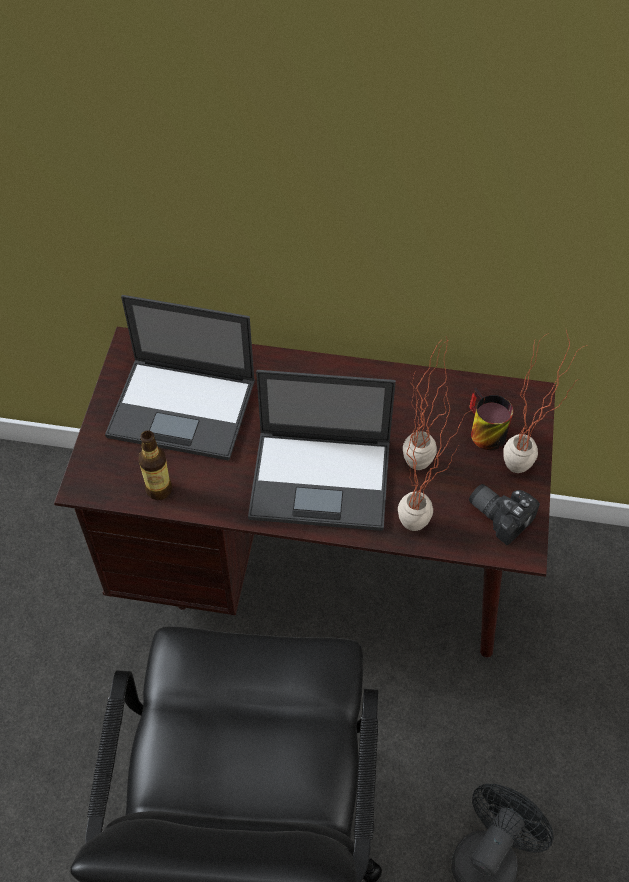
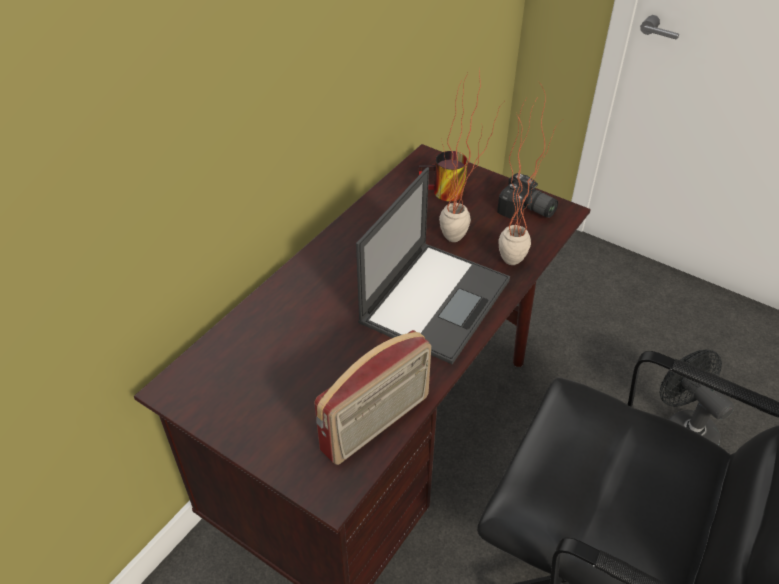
camera: 65 degrees left, 10 degrees down
(159, 489) = (377, 424): bottle -> radio
(184, 408) = (288, 372): laptop -> none
(501, 514) = (526, 211): camera -> camera turned 120 degrees counterclockwise
(527, 468) = (491, 184): potted plant -> none

